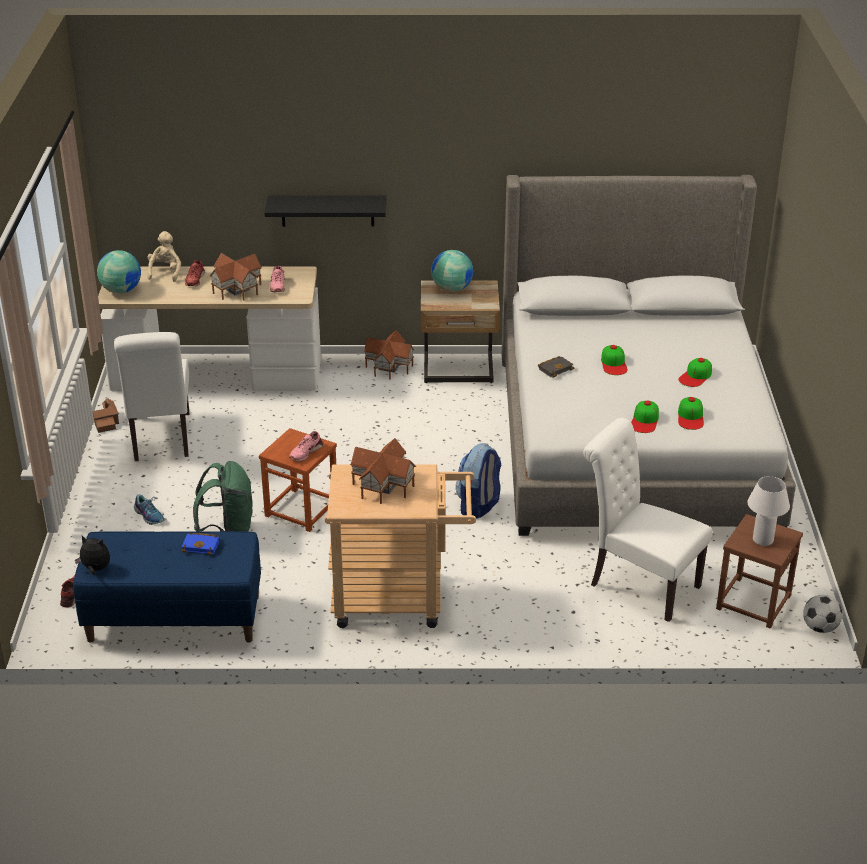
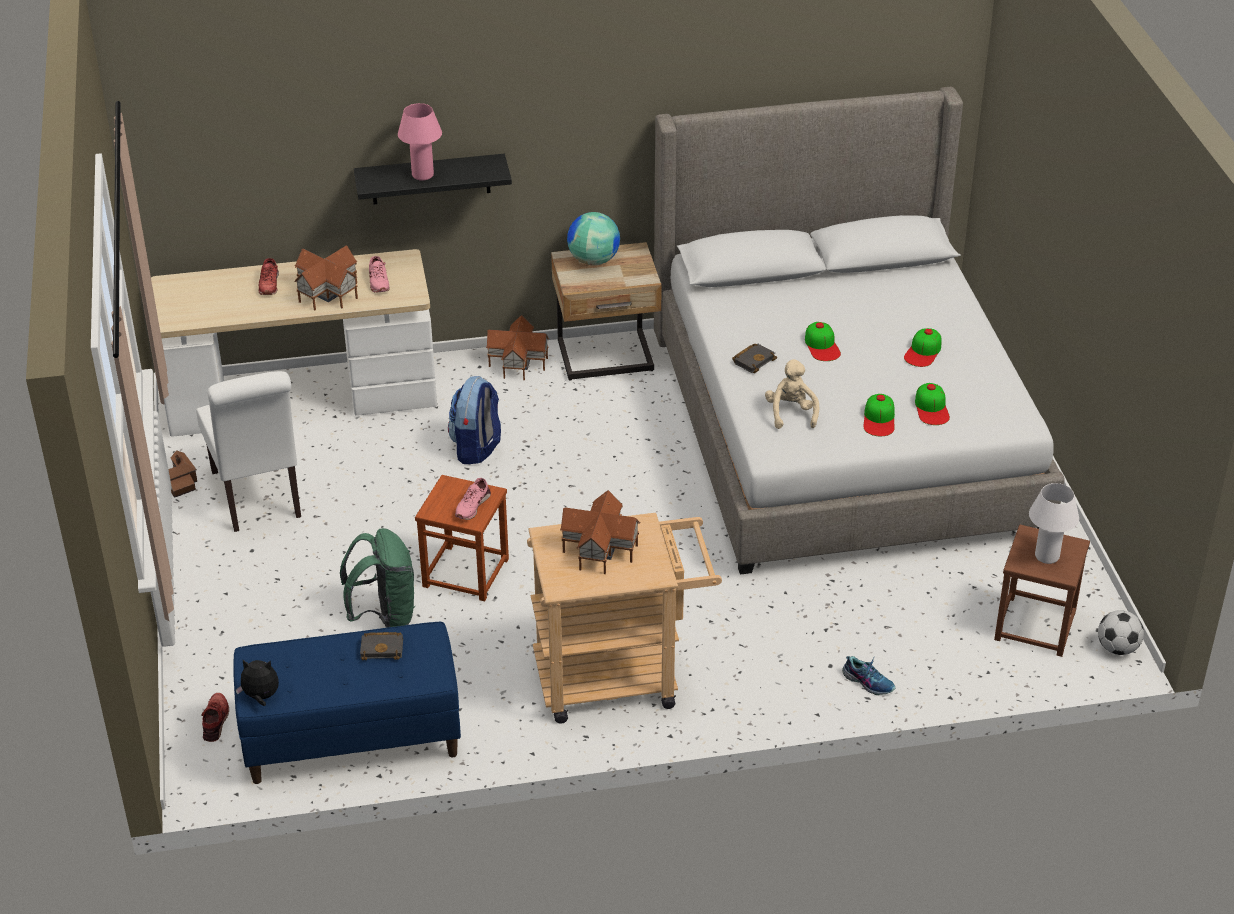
camera: 10 degrees left, 5 degrees up
(121, 290) = (178, 310): globe -> none
(149, 515) = (277, 604): shoe -> shoe (868, 682)
(166, 272) = (227, 278): beige plush toy -> beige plush toy (791, 413)
(202, 545) = (383, 648): blue book -> black book
(318, 204) = (423, 175): none -> pink table lamp
(478, 506) = (681, 541): backpack -> backpack (476, 448)
(638, 583) = (897, 619): white chair -> none

